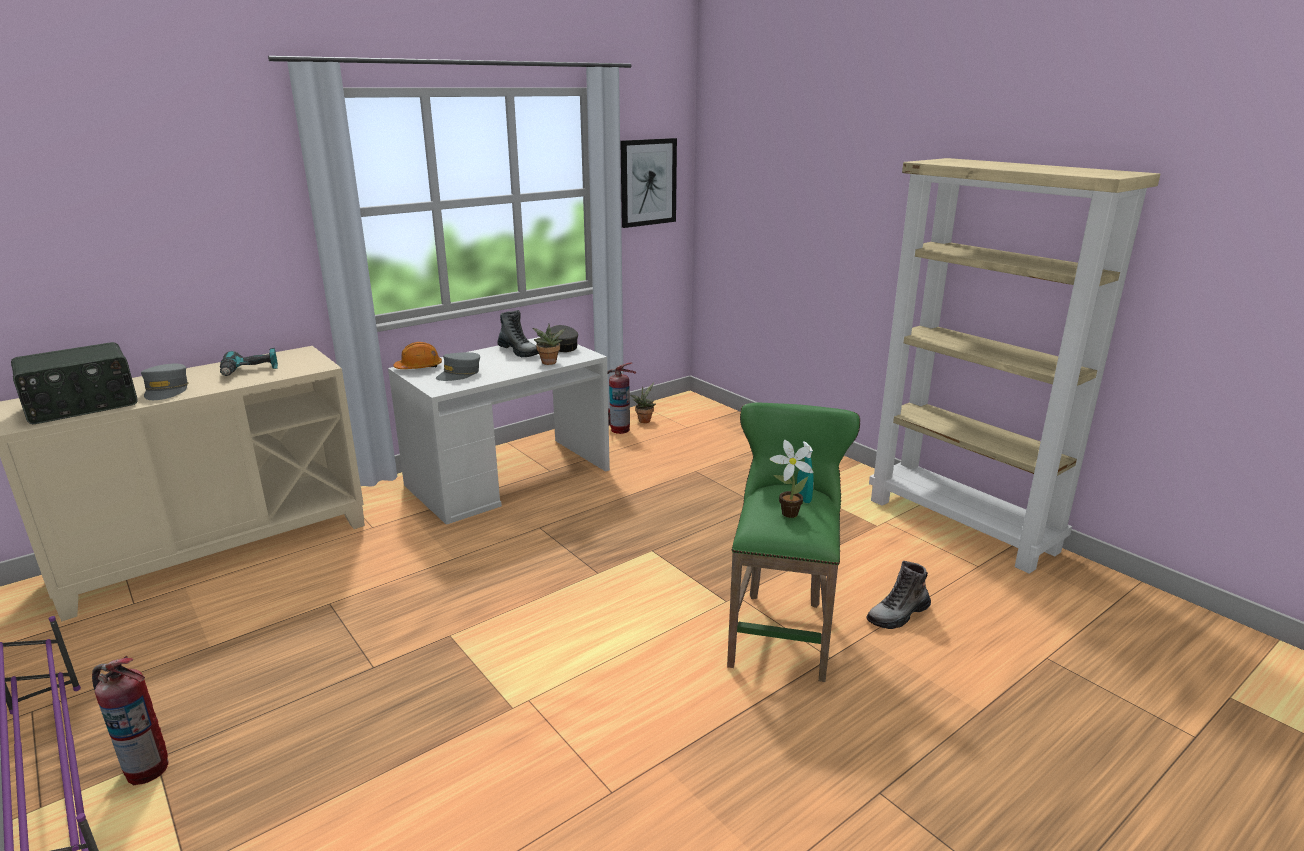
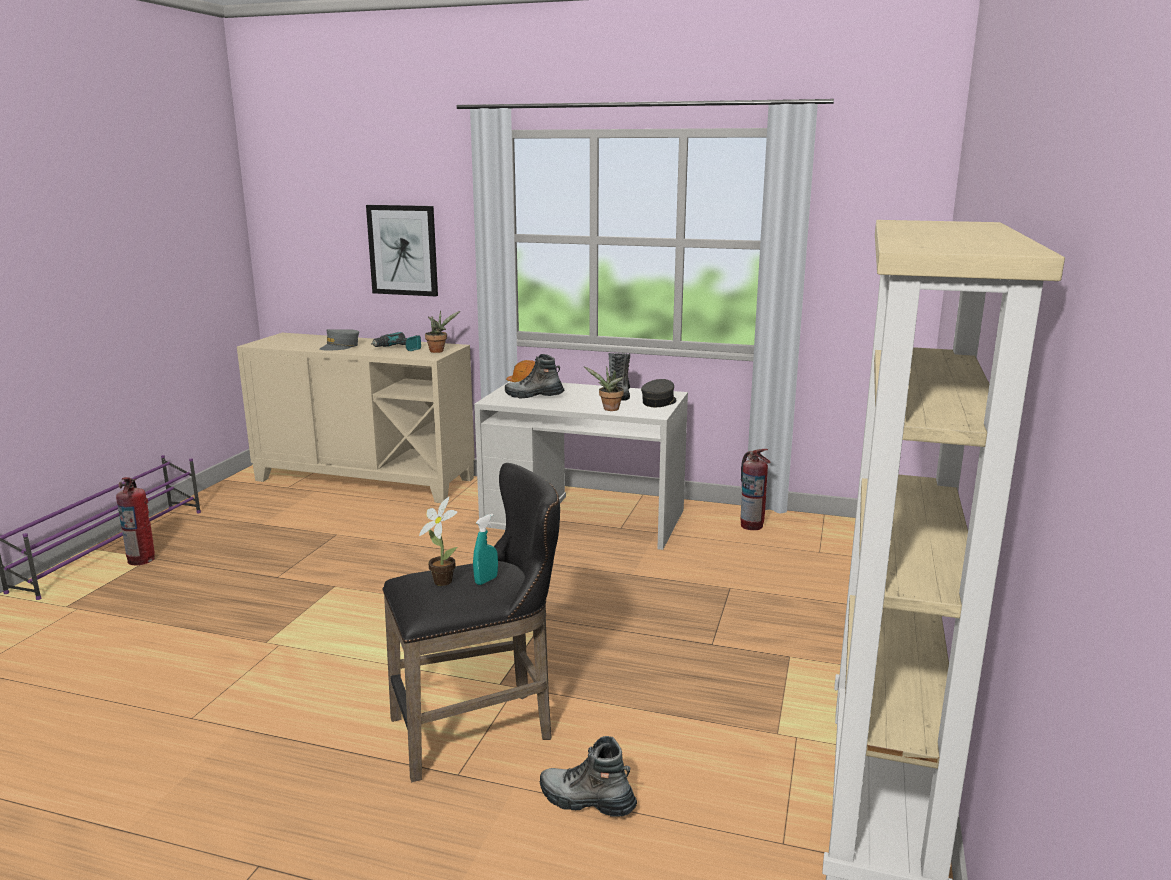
camera: 55 degrees right, 5 degrees down
(82, 406) = (296, 343): radio -> none
(459, 374) = (534, 396): grey cap -> boot
(644, 420) = (794, 528): potted plant -> potted plant (438, 351)
(648, 182) = (864, 243): picture -> picture (403, 250)
(781, 629) = (481, 730): green stool -> black stool

